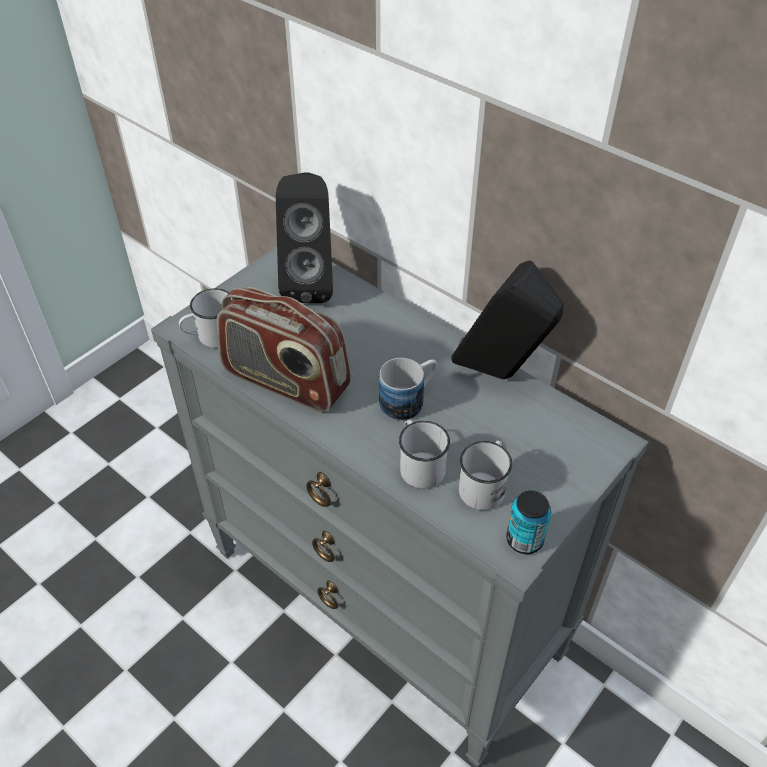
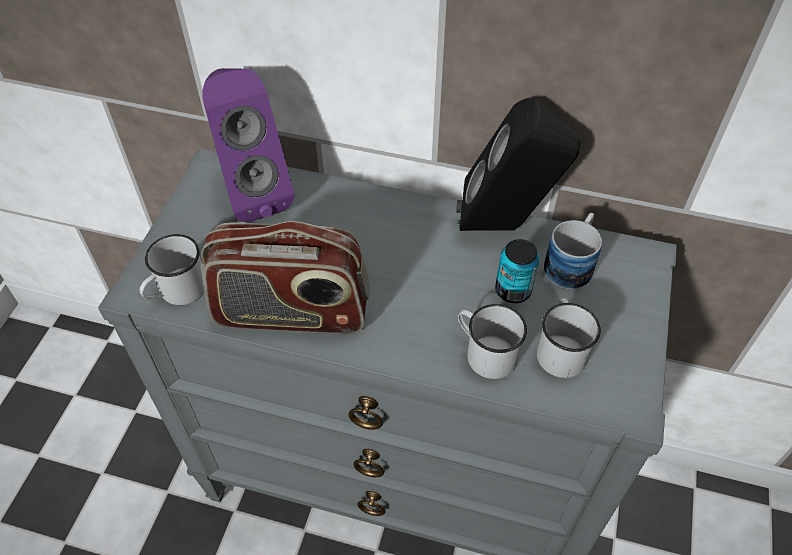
camera: 25 degrees left, 5 degrees up
(310, 283) = (253, 193): black speaker -> purple speaker
(409, 400) = (433, 286): mug -> mug (572, 263)
(524, 540) = (630, 390): can -> can (513, 290)

